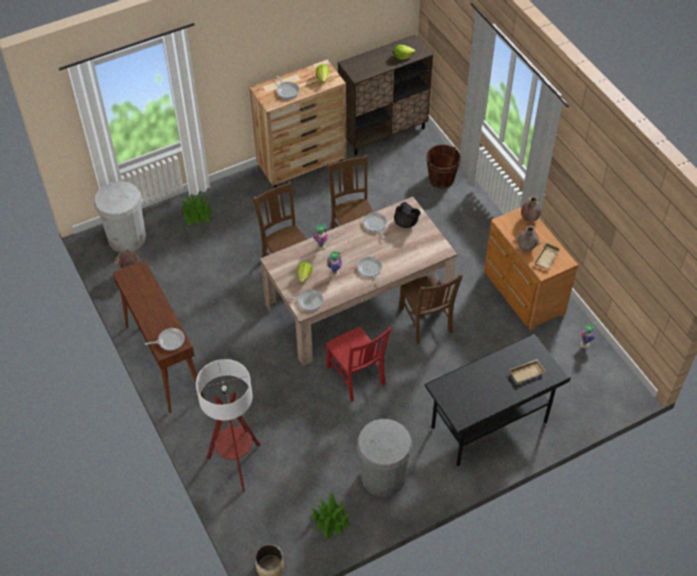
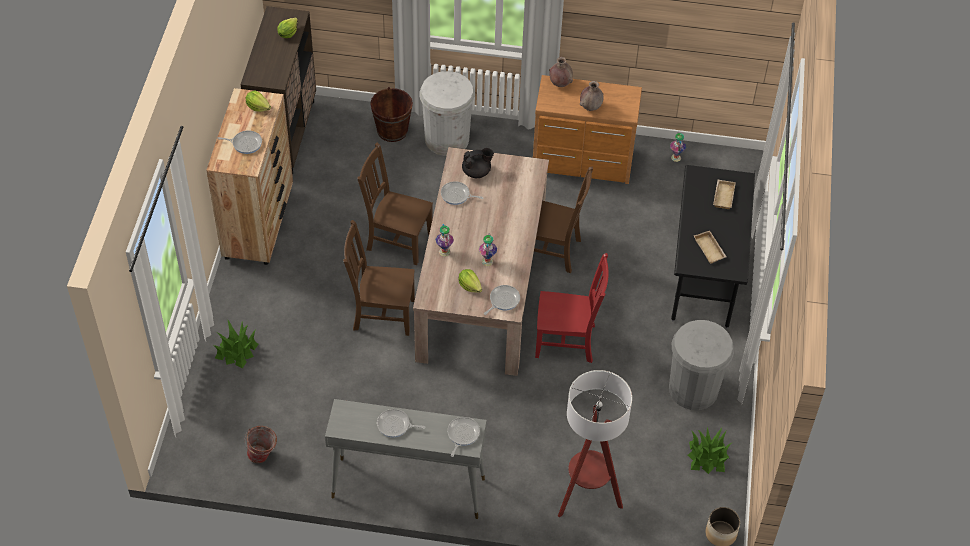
camera: 55 degrees left, 0 degrees up
(127, 238) = (207, 430): white trash can -> white trash can (447, 139)
(164, 361) = (407, 488): brown console table -> grey console table
(370, 269) = (508, 232): frying pan -> frying pan (395, 425)
(547, 258) = (616, 102): beige tray -> beige tray (710, 249)

